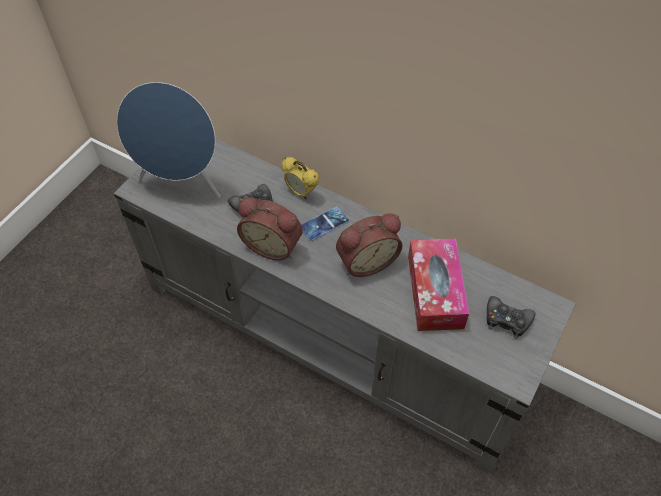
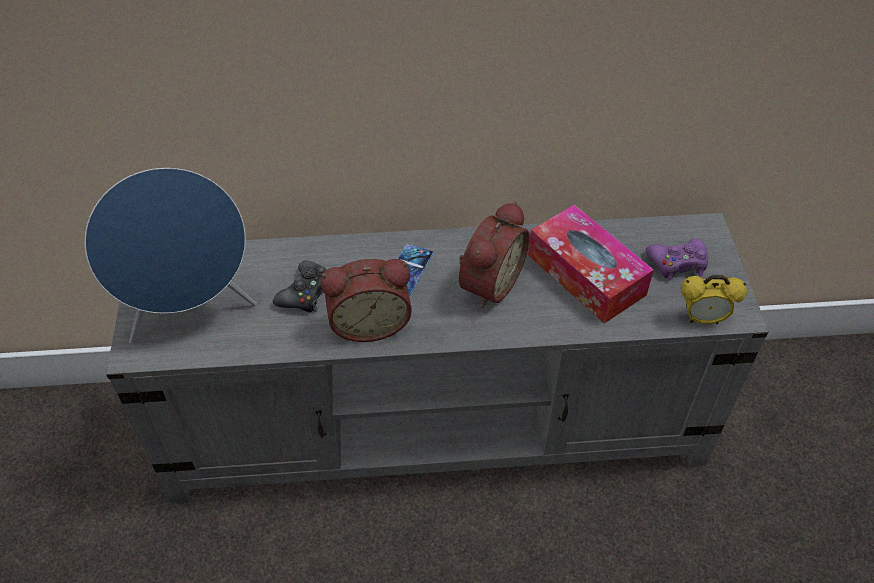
camera: 35 degrees left, 5 degrees down
(301, 192) = (351, 250): alarm clock -> alarm clock (702, 319)
(507, 320) = (677, 263): black game controller -> purple game controller

